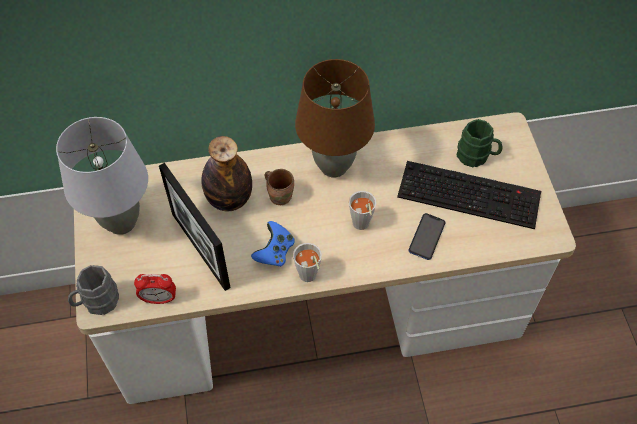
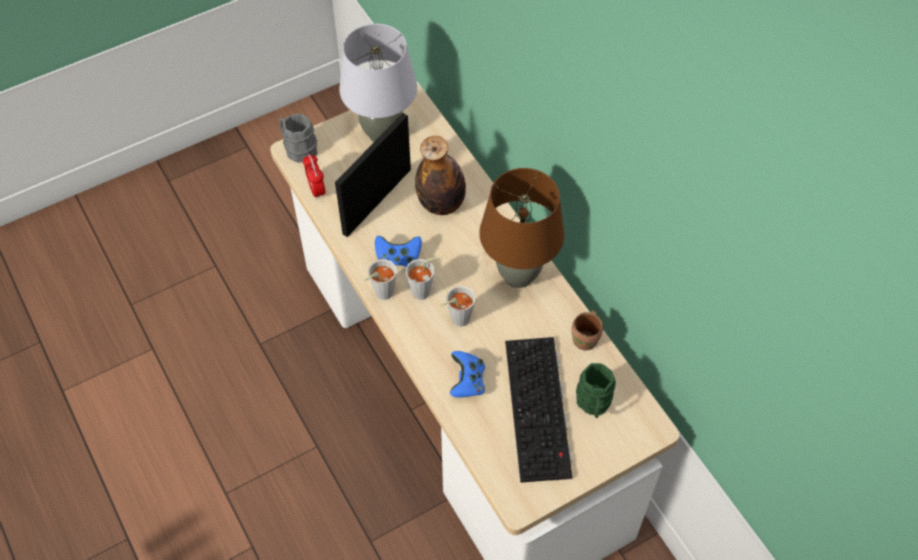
camera: 70 degrees right, 0 degrees up
(280, 195) = (463, 242): brown mug -> brown mug (586, 340)
(320, 241) = (425, 291): none -> grey cup
(426, 237) = (467, 382): phone -> blue game controller

